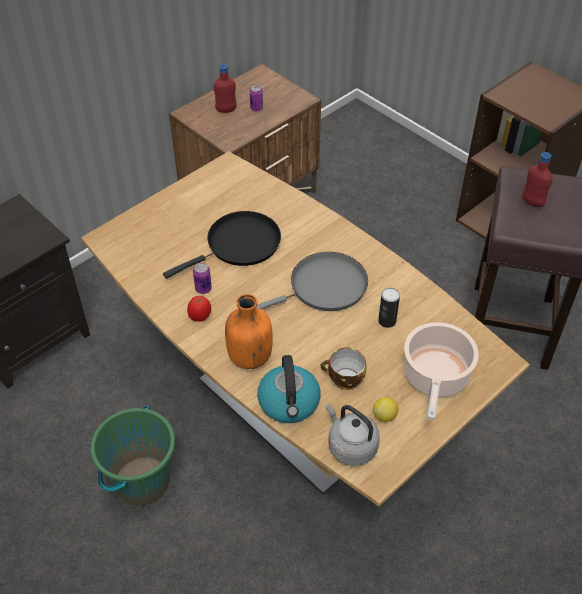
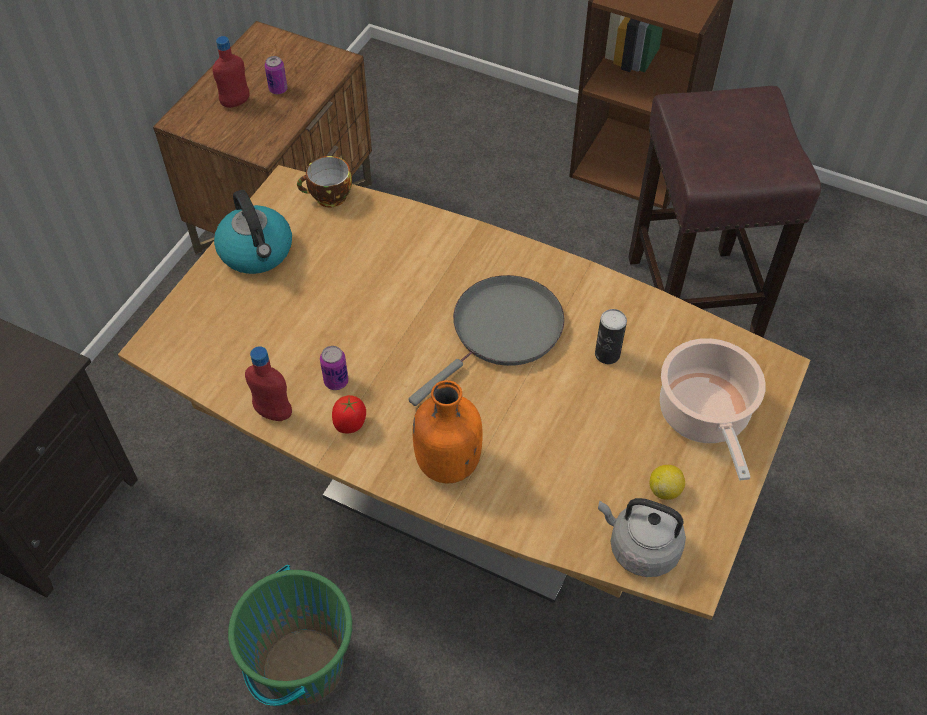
camera: 20 degrees left, 5 degrees up
(239, 245) = (358, 302): black frying pan -> none
(289, 403) = (532, 513): kettle -> kettle (257, 252)
(344, 380) = (589, 456): cup -> cup (328, 198)
(532, 202) = (717, 136): red bottle -> red bottle (273, 413)

